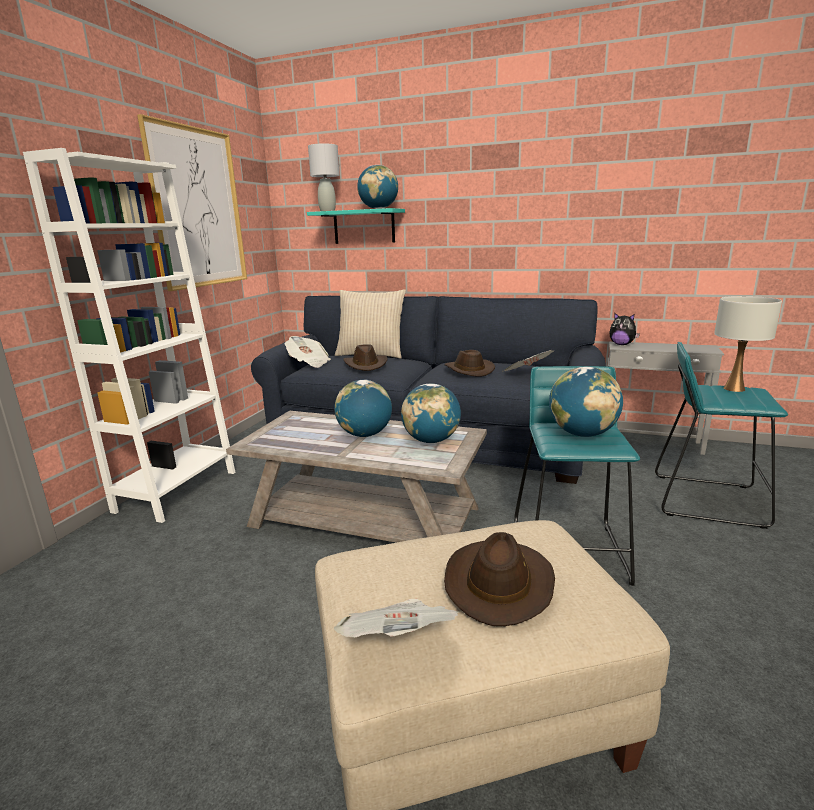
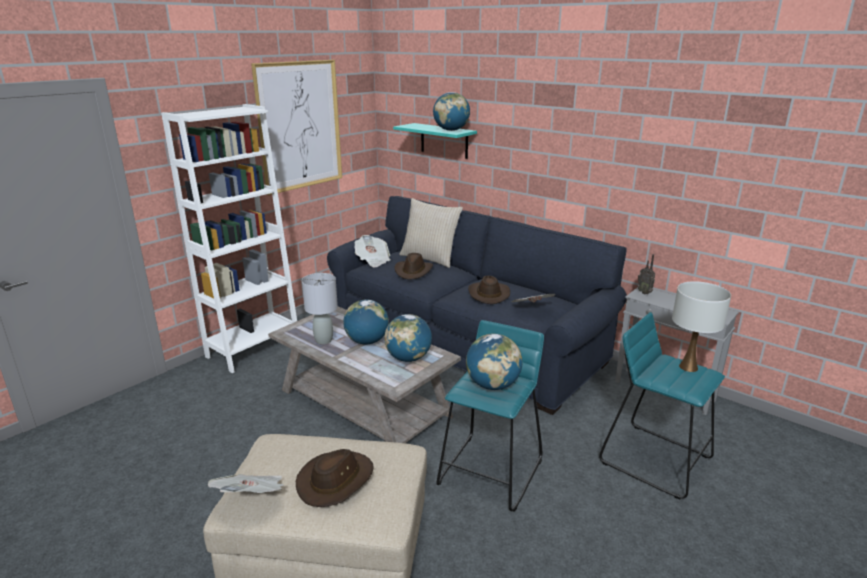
camera: 20 degrees right, 5 degrees up
(327, 211) = (411, 126): grey table lamp -> grey table lamp (323, 340)
(621, 344) = (644, 292): plush toy -> radio

